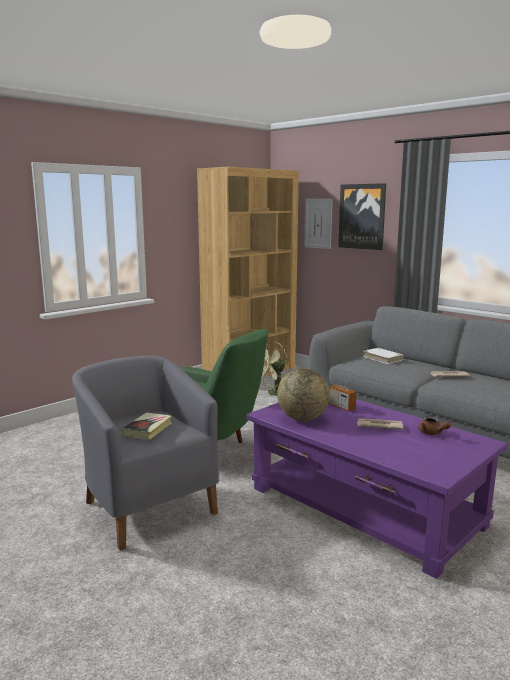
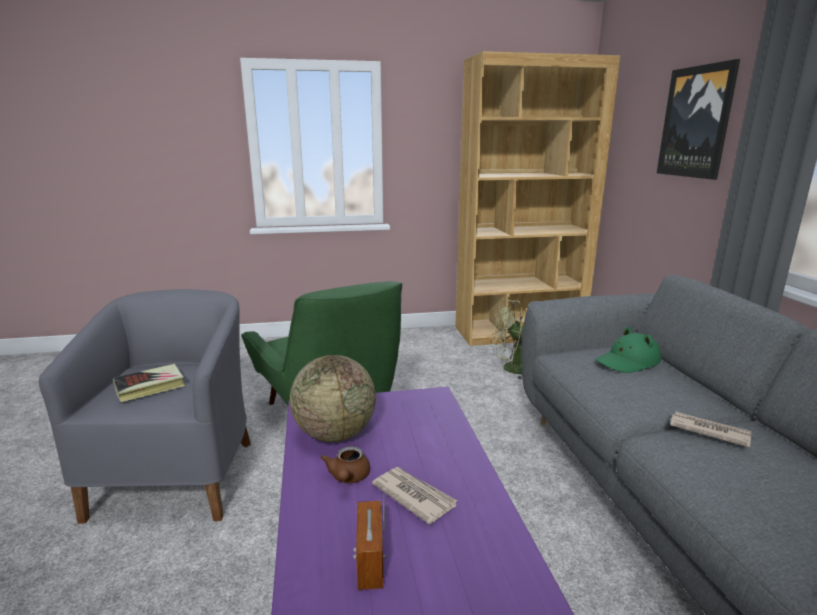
camera: 35 degrees right, 5 degrees up
(318, 223) = (638, 136): picture -> none
(341, 407) = (422, 433): radio -> radio (370, 562)
(382, 358) = (627, 362): white book -> green hat
(432, 433) = (477, 559): brown teapot -> brown teapot (348, 478)

